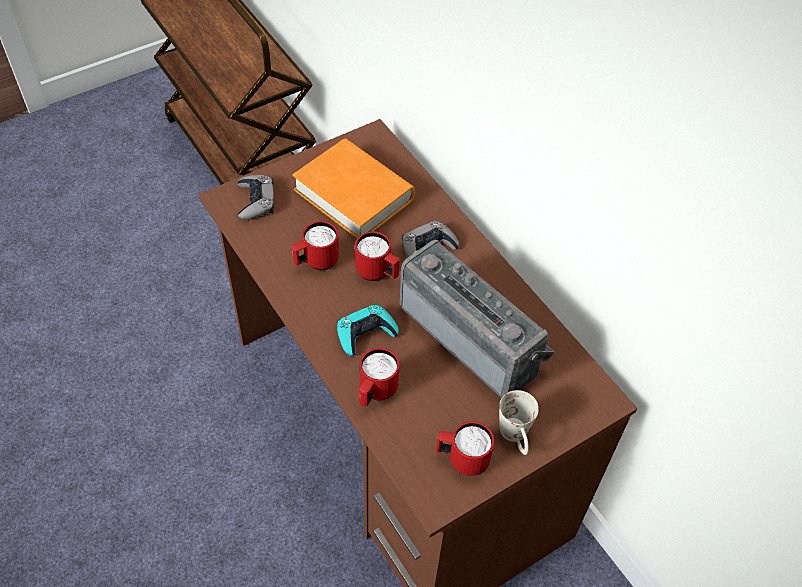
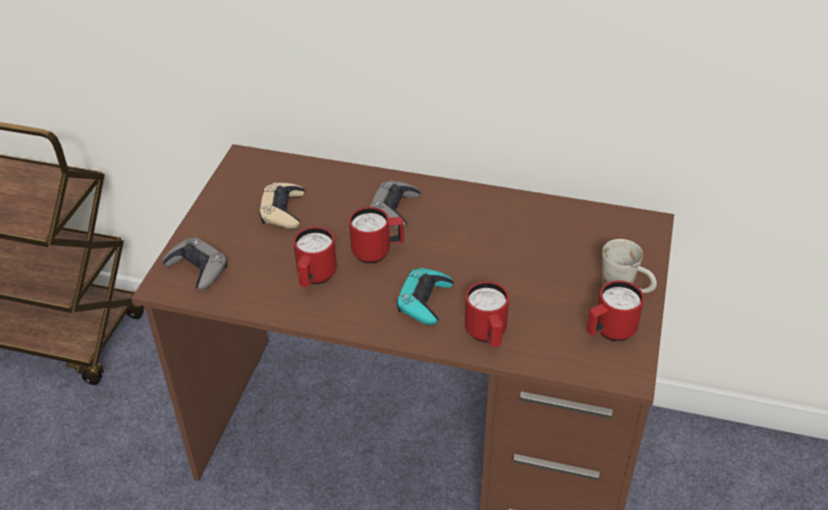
camera: 40 degrees left, 10 degrees down
(353, 195) = (283, 210): orange book -> beige game controller
(473, 336) = (507, 245): radio -> none

